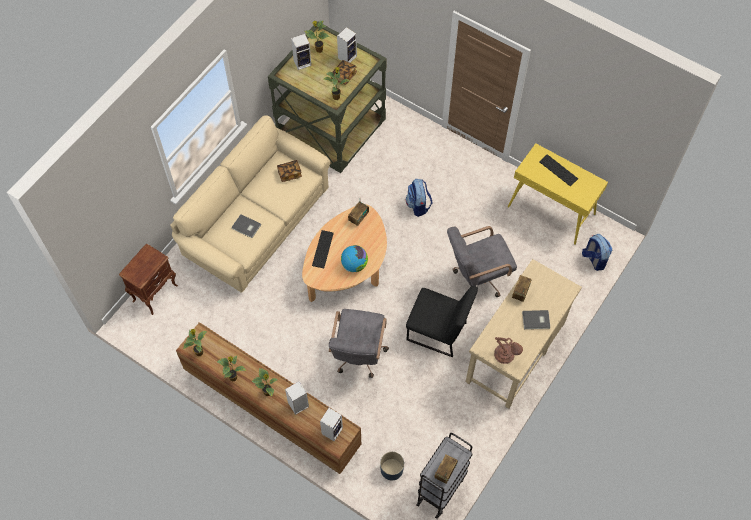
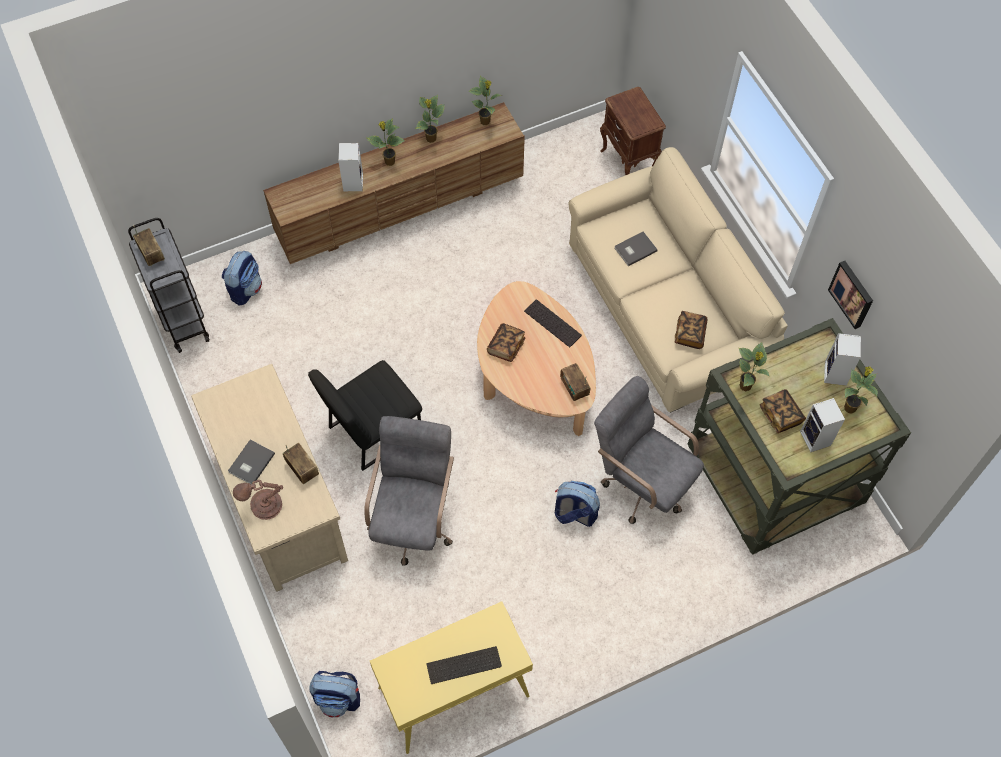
camera: 120 degrees right, 0 degrees up
(262, 54) = (852, 294): none -> picture
(332, 430) = (299, 199): speaker -> none
(354, 265) = (506, 347): globe -> book
(358, 357) = (402, 326): grey office chair -> grey office chair (640, 484)
(391, 469) = (245, 289): blue planter -> backpack
(505, 355) = (233, 399): brown table lamp -> brown table lamp (263, 506)

